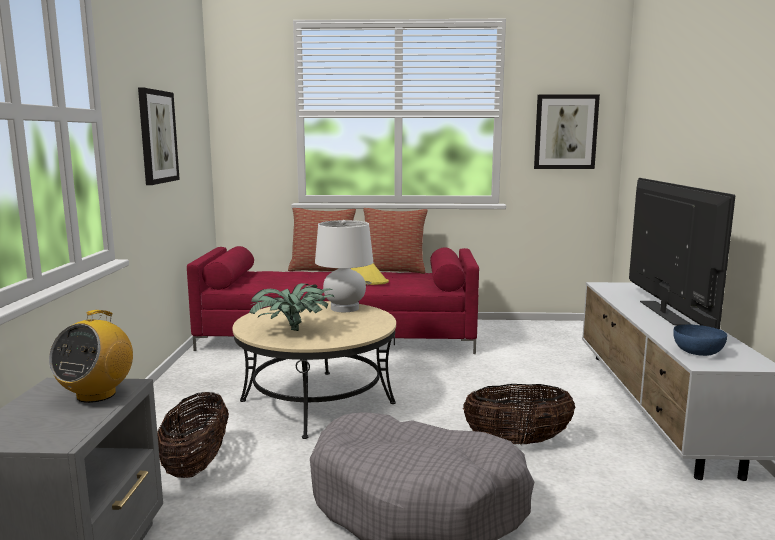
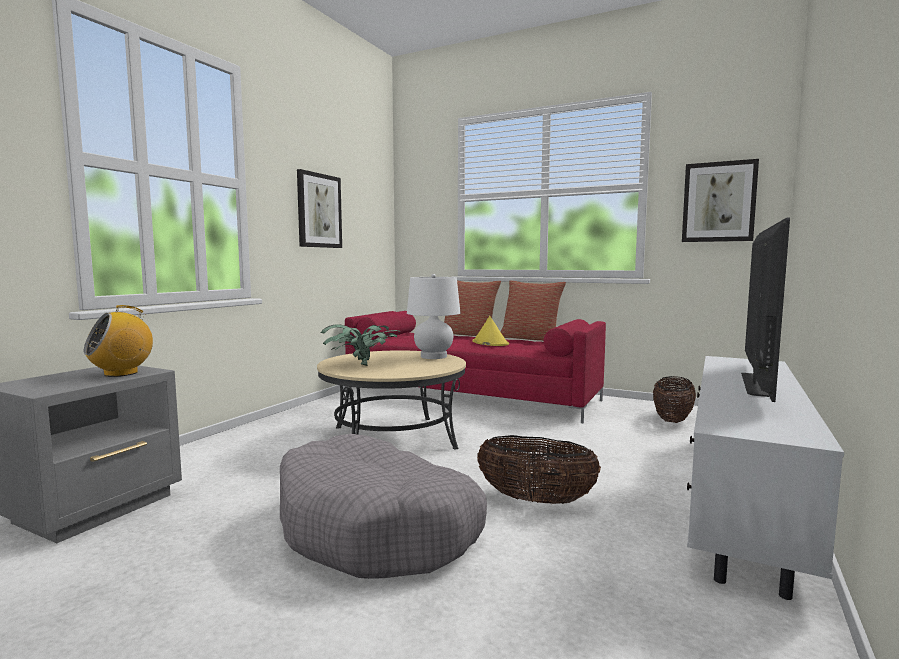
camera: 25 degrees right, 5 degrees down
(196, 464) = (250, 463): basket -> basket (672, 420)
(697, 352) = (734, 418): blue bowl -> none

